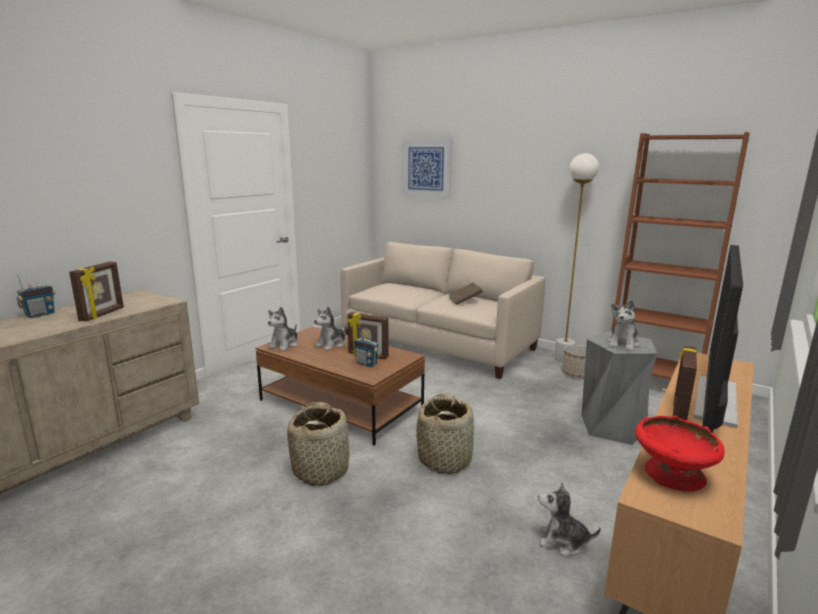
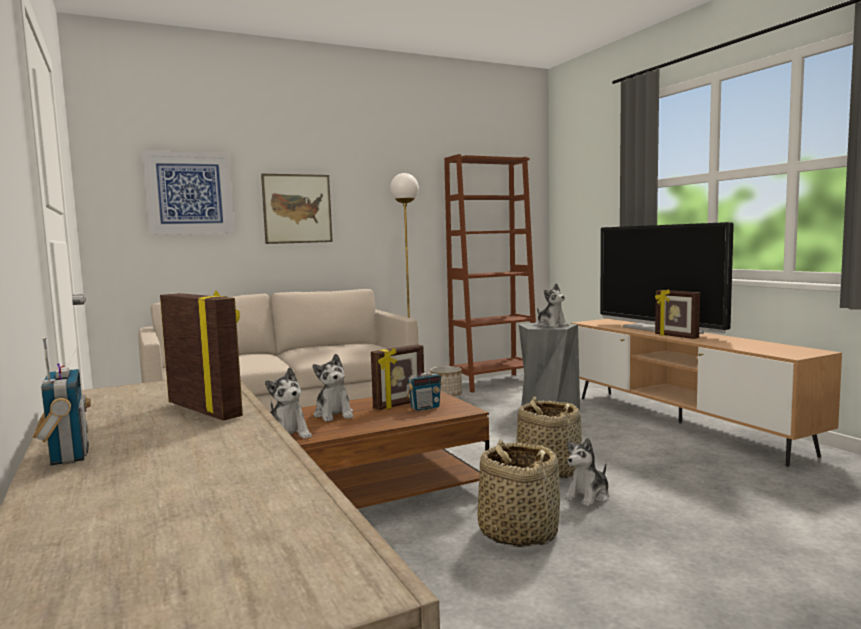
camera: 60 degrees left, 10 degrees down
(464, 301) = (332, 348): brown book -> none
(496, 182) = (297, 208): none -> picture
(562, 542) = (695, 458): plush toy -> plush toy (588, 496)
(672, 475) = (763, 349): red bowl -> none

